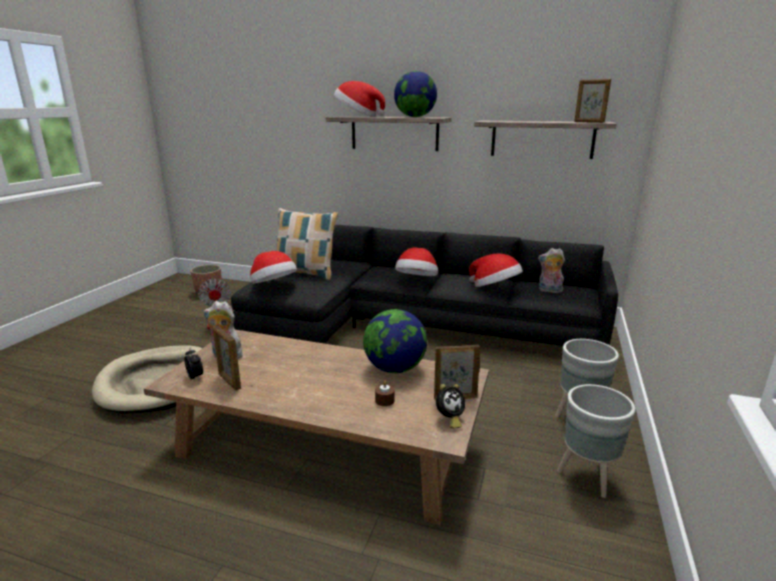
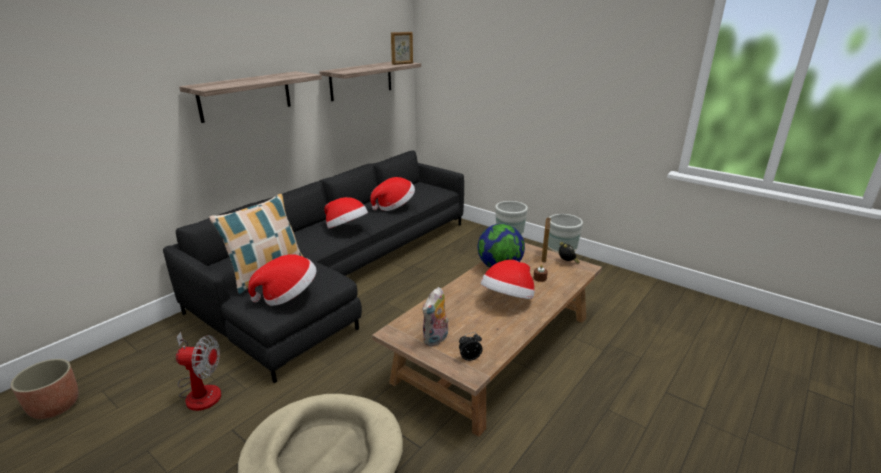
camera: 70 degrees left, 5 degrees up
(229, 381) = (486, 339): picture frame -> none
(358, 116) = (221, 84): hat -> hat (508, 299)
(415, 117) = (281, 76): globe -> none
(549, 291) = (416, 193): plush toy -> none

